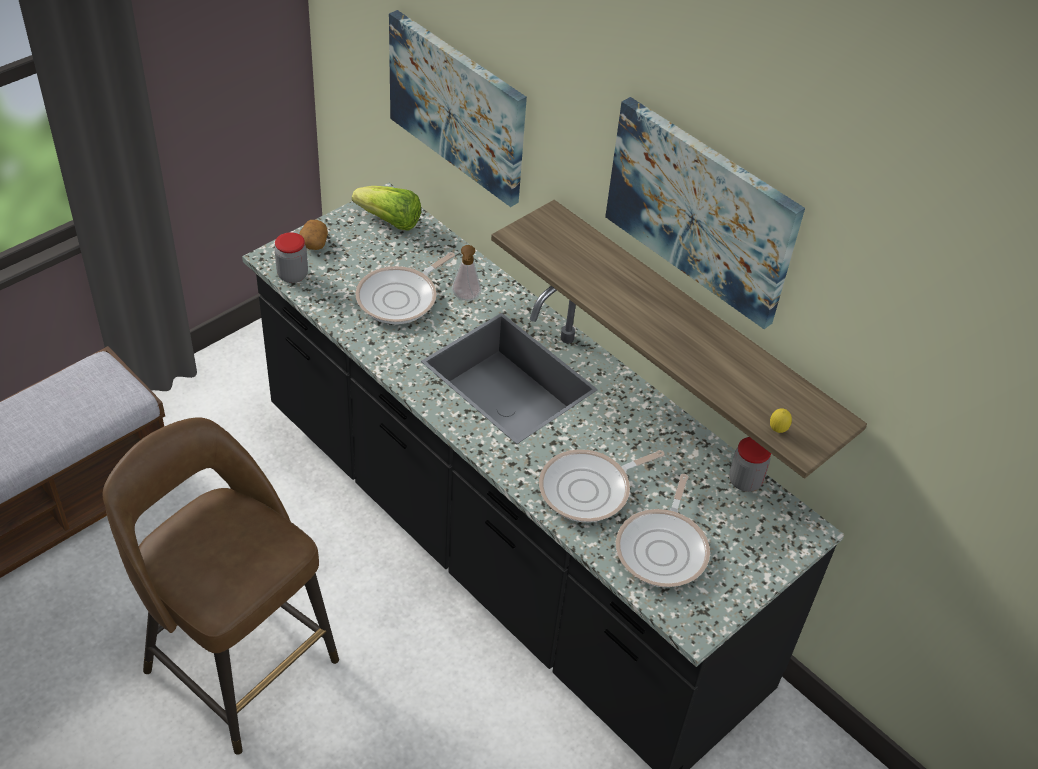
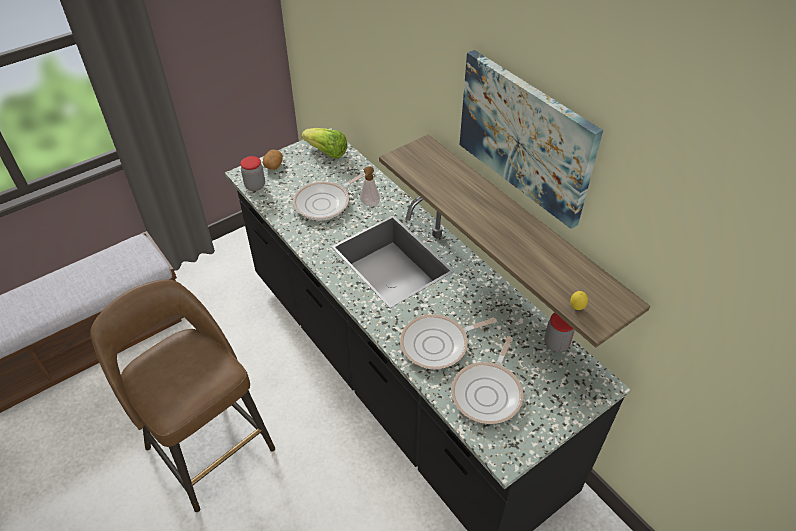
camera: 10 degrees right, 0 degrees up
(458, 106) = (367, 70): picture -> none

